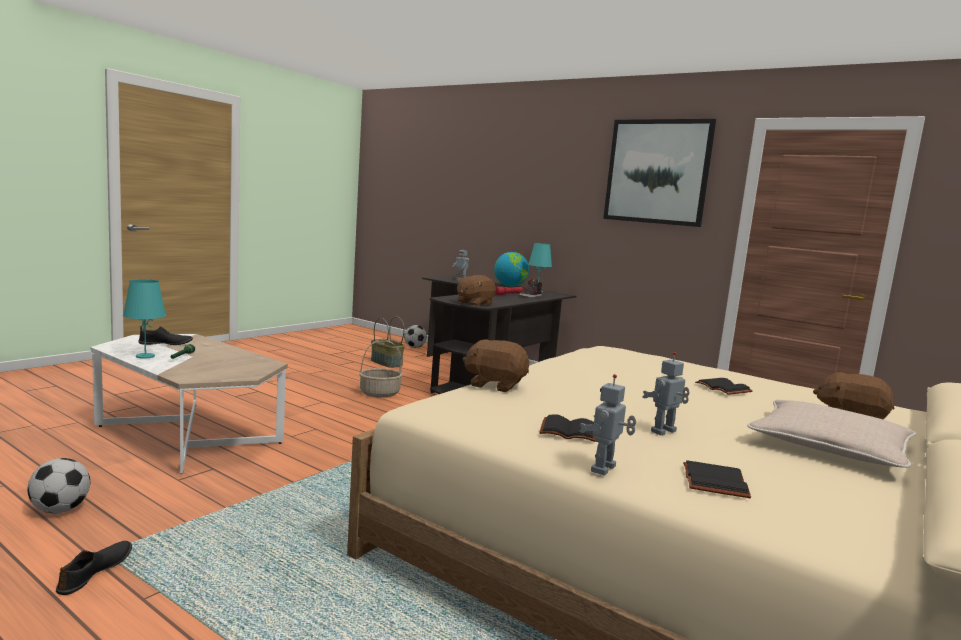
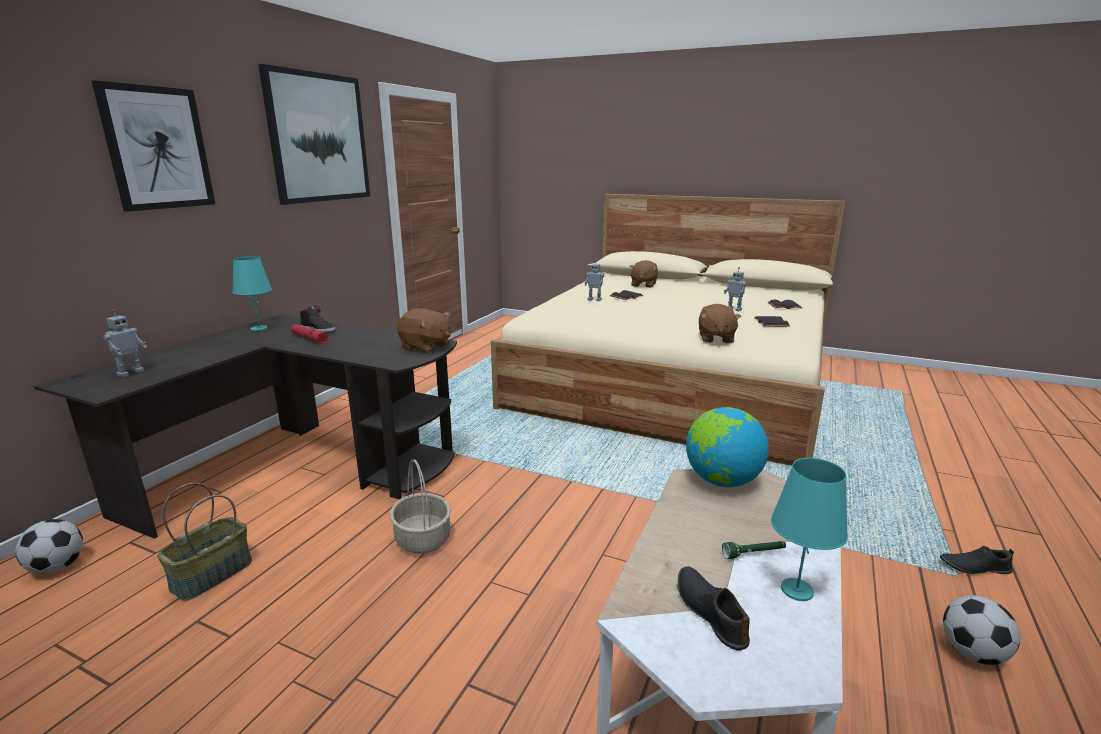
camera: 100 degrees left, 10 degrees up
(510, 286) = (207, 342): globe -> globe (722, 481)
(536, 175) = (157, 148): none -> picture
(605, 469) = (806, 318): toy robot -> toy robot (595, 299)
(829, 445) = (696, 291): beige pillow -> none

